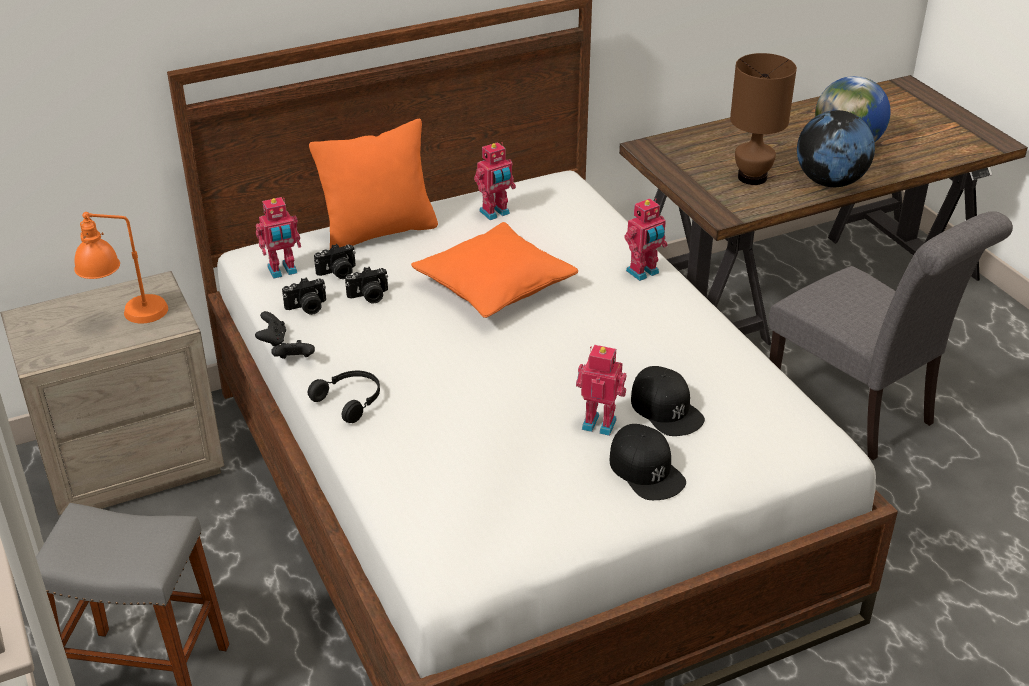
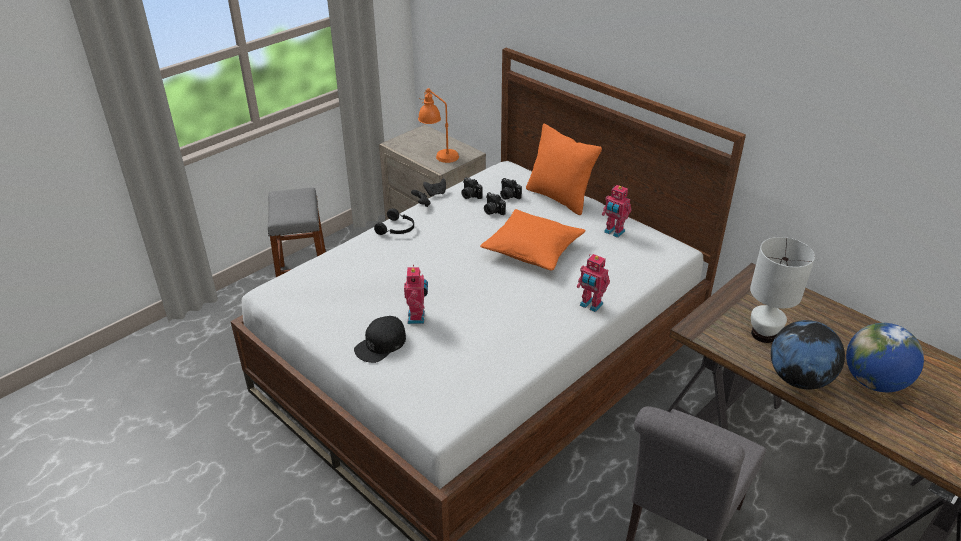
camera: 70 degrees right, 0 degrees up
(283, 271) = (498, 179): toy robot -> none
(666, 409) = (444, 342): black cap -> none
(751, 178) = (763, 334): brown table lamp -> white table lamp

